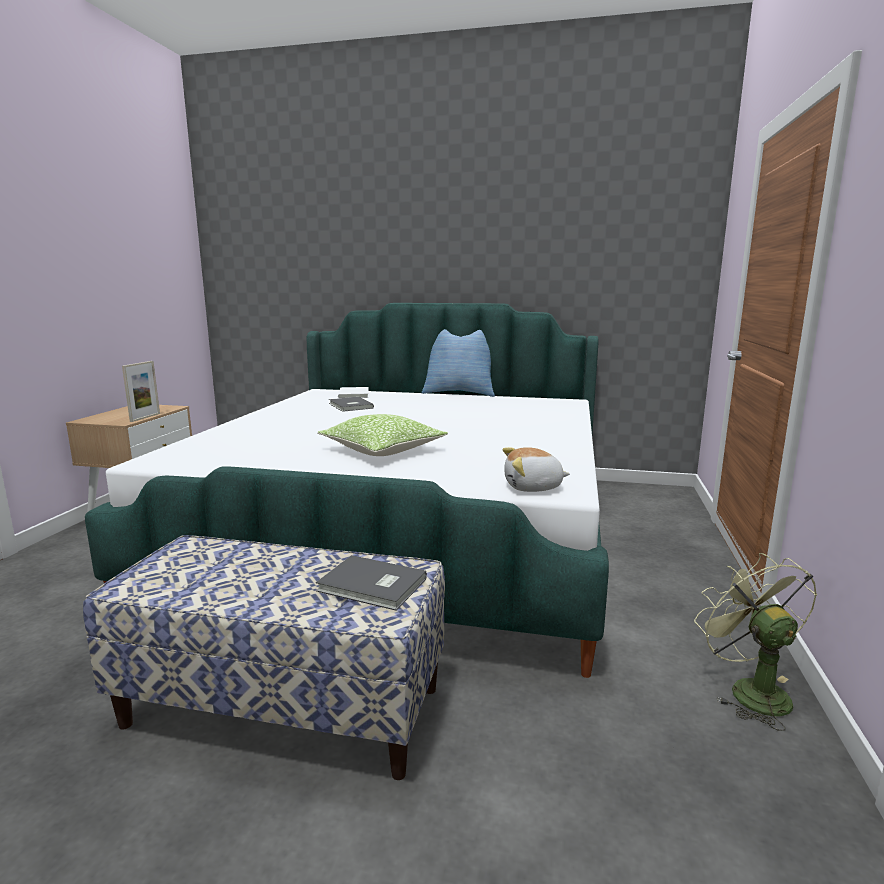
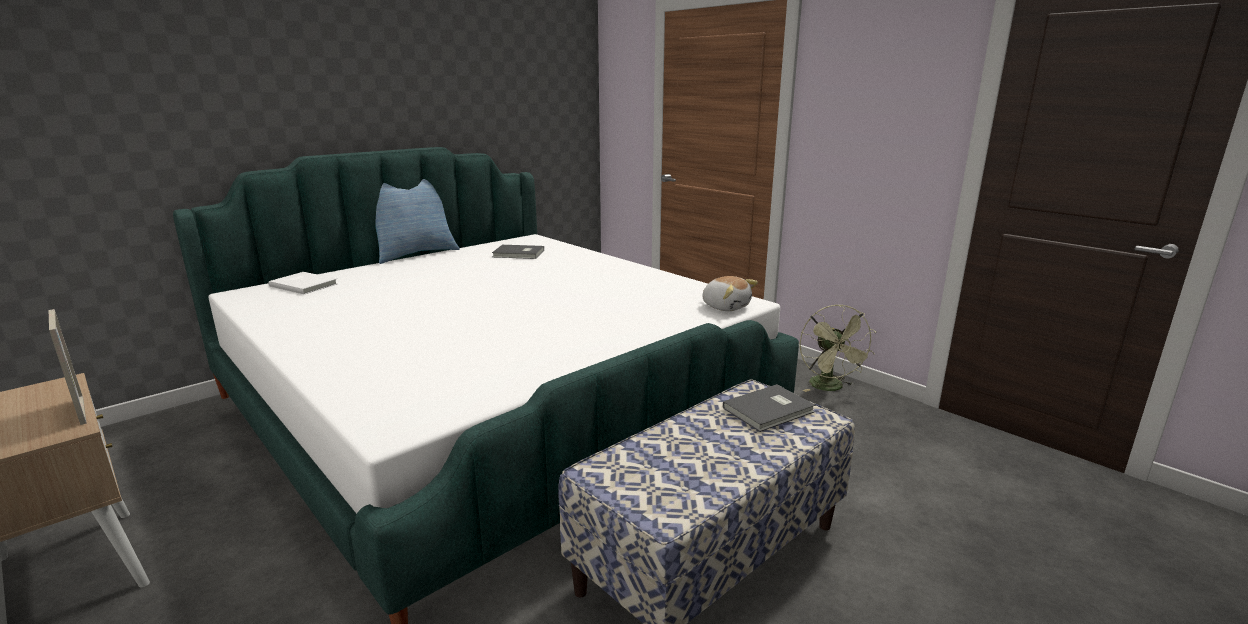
camera: 55 degrees left, 5 degrees up
(350, 406) = (356, 298): grey book -> grey book (519, 254)
(383, 450) = (556, 322): pillow -> none
(533, 487) = (726, 306): plush toy -> plush toy turned 75 degrees counterclockwise
(749, 690) = (830, 388): green fan -> green fan turned 120 degrees counterclockwise

